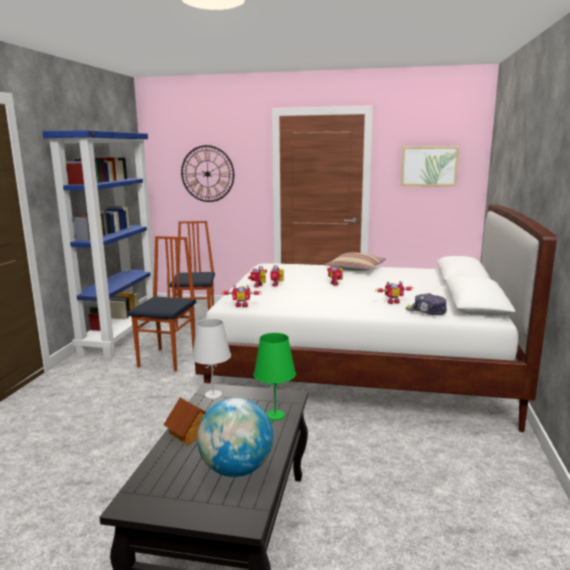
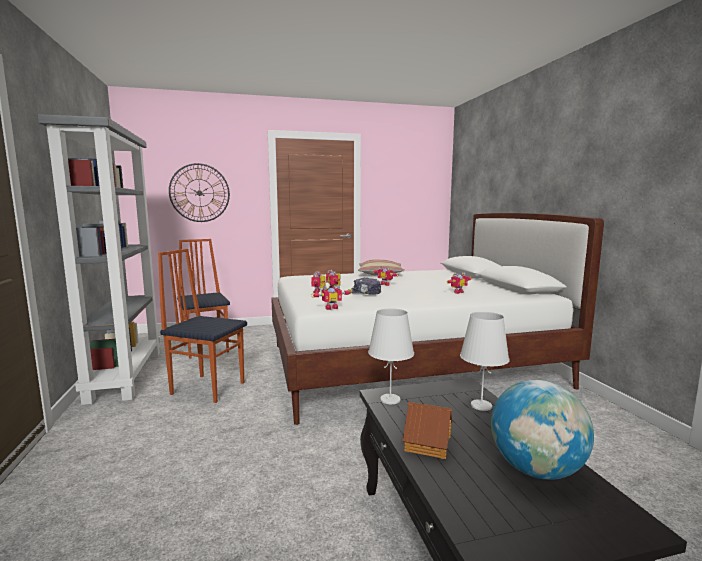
camera: 25 degrees left, 5 degrees down
(120, 337) = (125, 375): blue bookcase -> grey bookcase
(168, 359) = (208, 388): chair -> chair turned 60 degrees counterclockwise
(275, 415) = (481, 405): green table lamp -> white table lamp
(426, 311) = (495, 295): cap -> cap (363, 293)
(429, 166) = (407, 187): picture -> none

